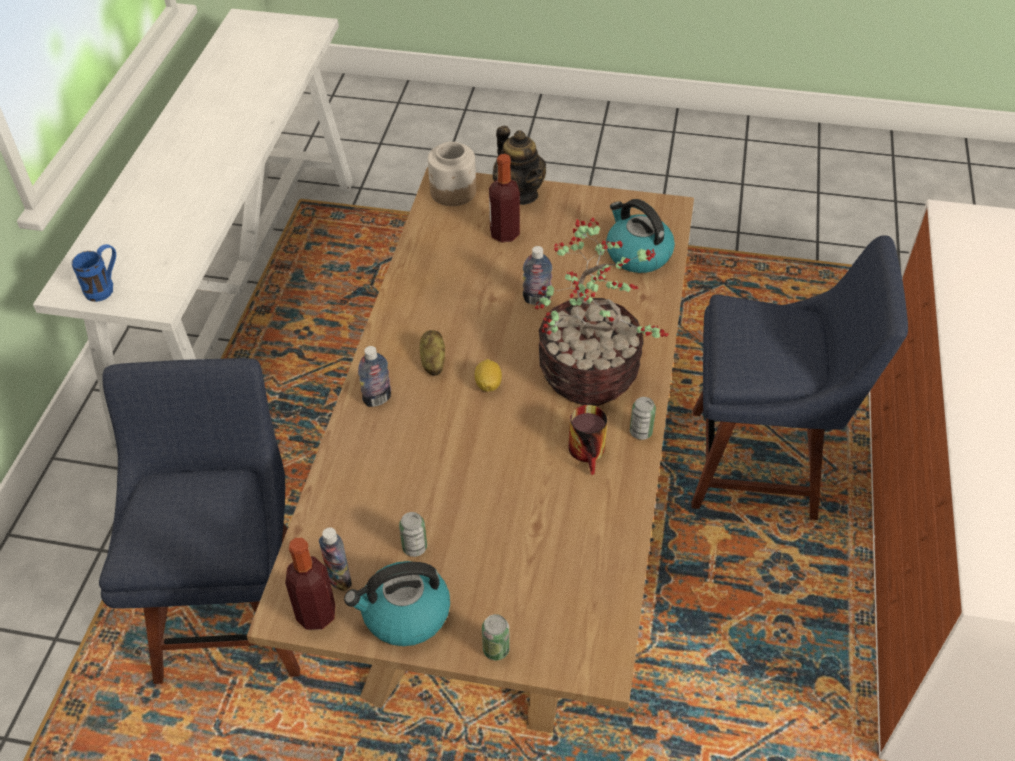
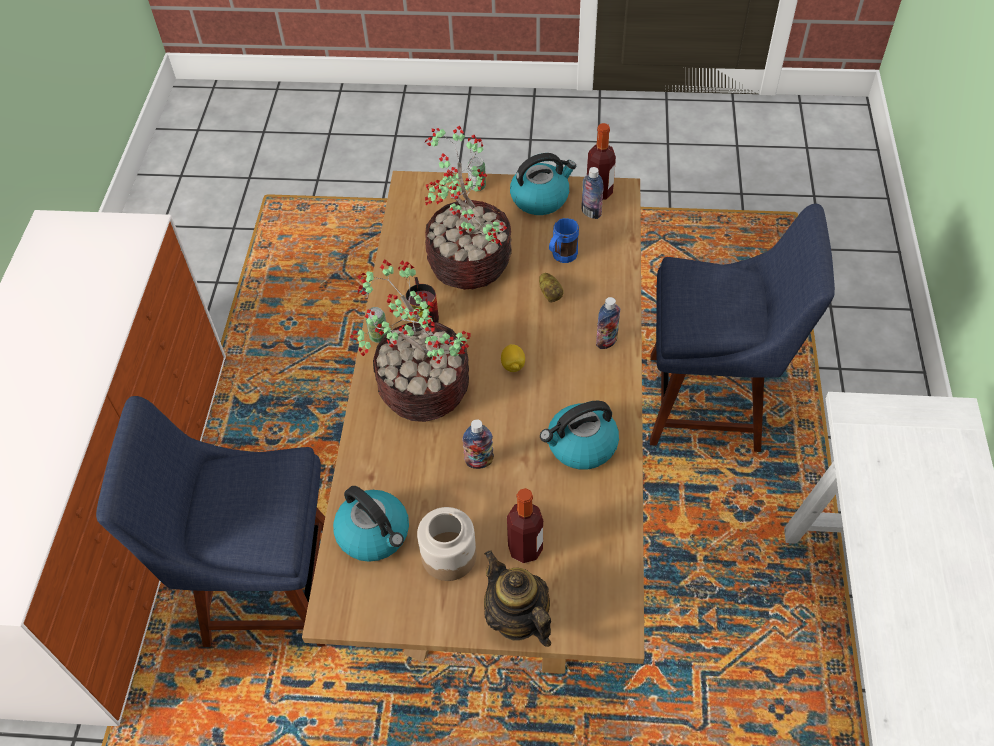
camera: 175 degrees right, 5 degrees up
(105, 288) = (918, 422): blue mug -> blue mug (561, 258)
(235, 610) = (712, 403): blue chair -> blue chair turned 75 degrees counterclockwise
(414, 547) = (544, 236): can -> none
(432, 361) = (567, 382): potato -> potato (550, 294)
(435, 303) = (580, 446): none -> kettle
(453, 192) = (599, 612): jar -> jar (449, 555)
(524, 522) = (468, 260): none -> potted plant

